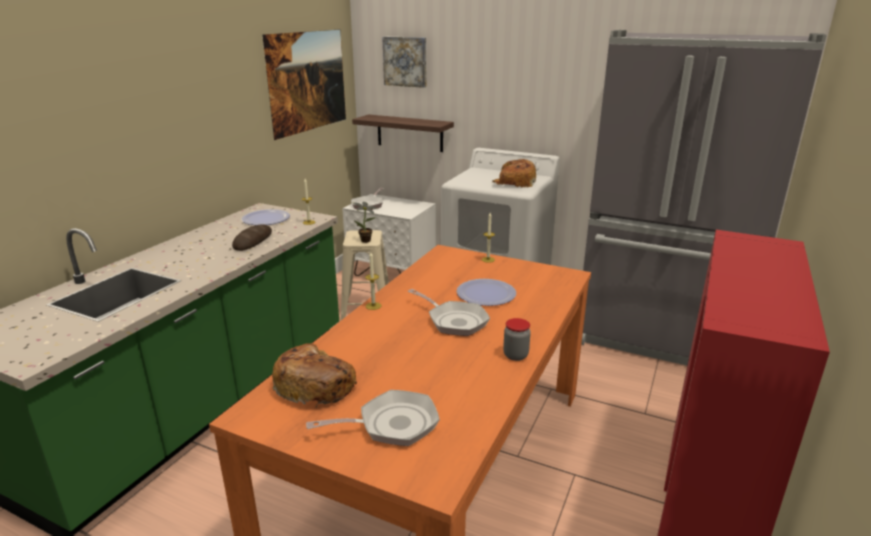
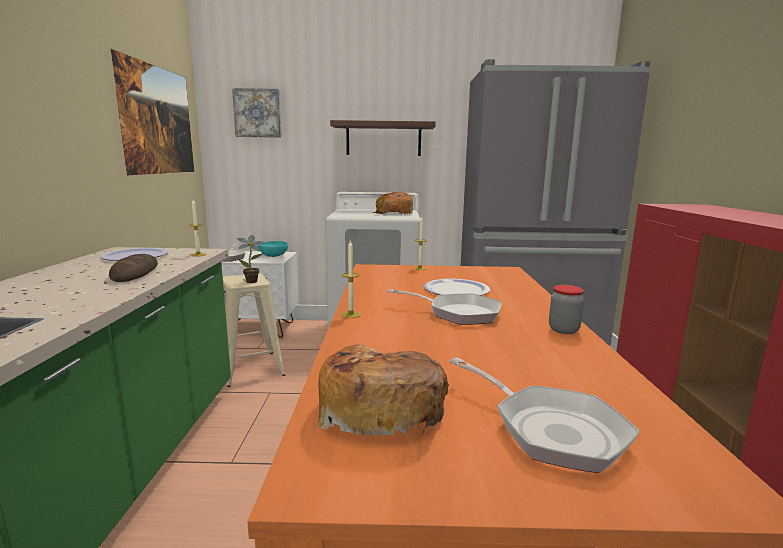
camera: 25 degrees left, 10 degrees down
(392, 425) = (550, 429): frying pan -> frying pan turned 90 degrees clockwise
(409, 207) = (273, 255): none -> turquoise bowl
(410, 133) = (265, 184): shelf -> shelf (383, 139)

